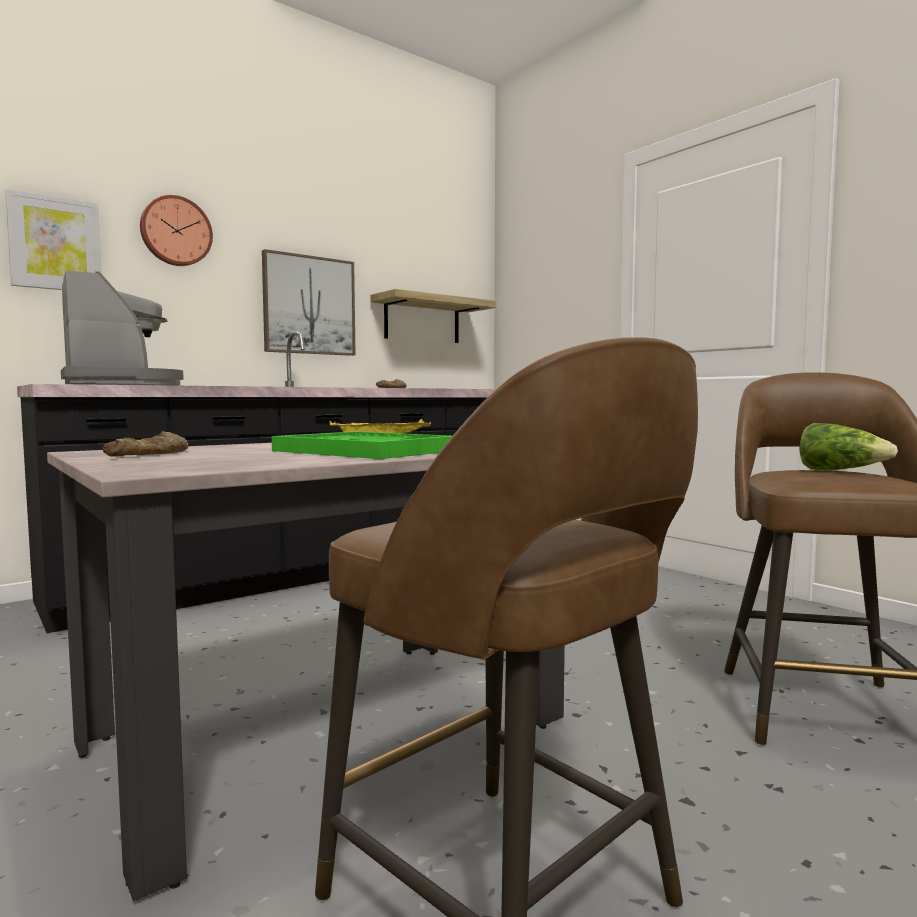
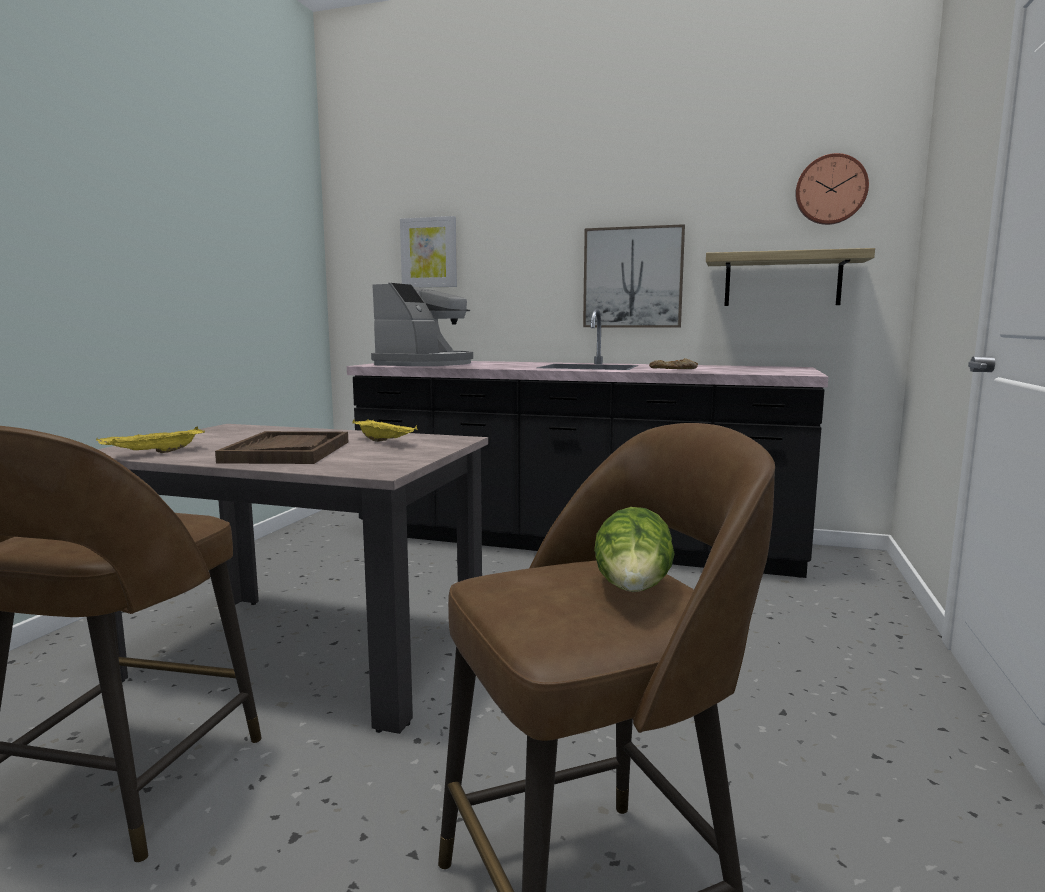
camera: 55 degrees right, 5 degrees up
(150, 454) = (218, 434): bread -> none
(176, 231) = (511, 226): wall clock -> wall clock (830, 190)
(231, 465) = (154, 453): none -> yellow tray
(365, 450) = (287, 452): green tray -> brown tray

